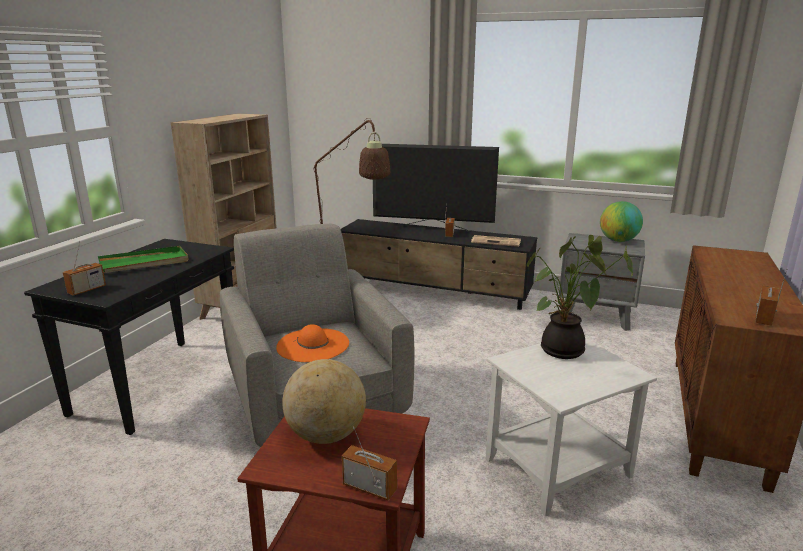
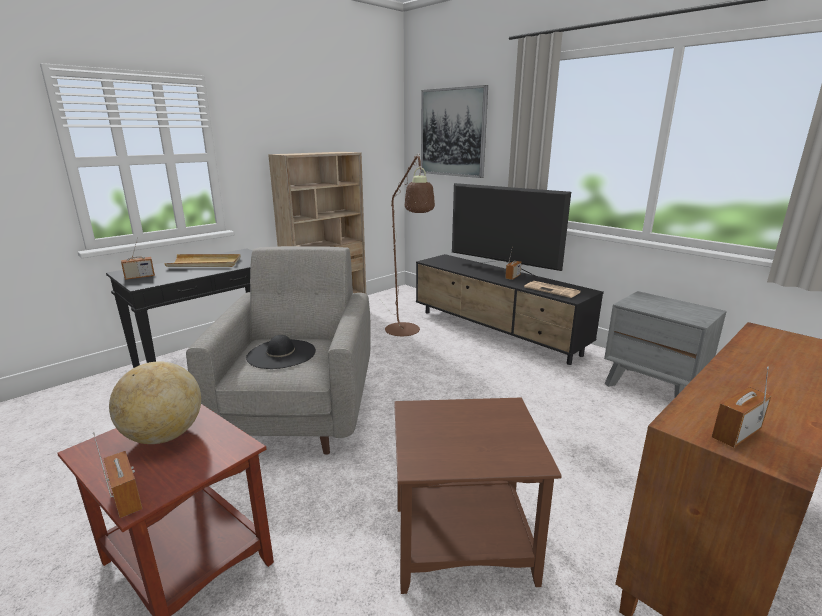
camera: 25 degrees right, 0 degrees up
(144, 263) = (205, 263): green tray -> beige tray
(313, 345) = (281, 354): orange hat -> black hat
(353, 88) = (453, 132): none -> picture
(556, 466) = (462, 541): white side table -> brown side table
(564, 352) = (482, 415): potted plant -> none
(618, 241) = (689, 307): globe -> none

